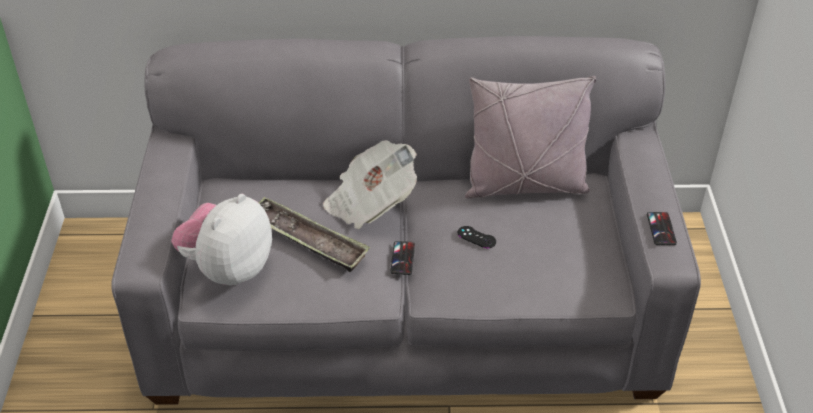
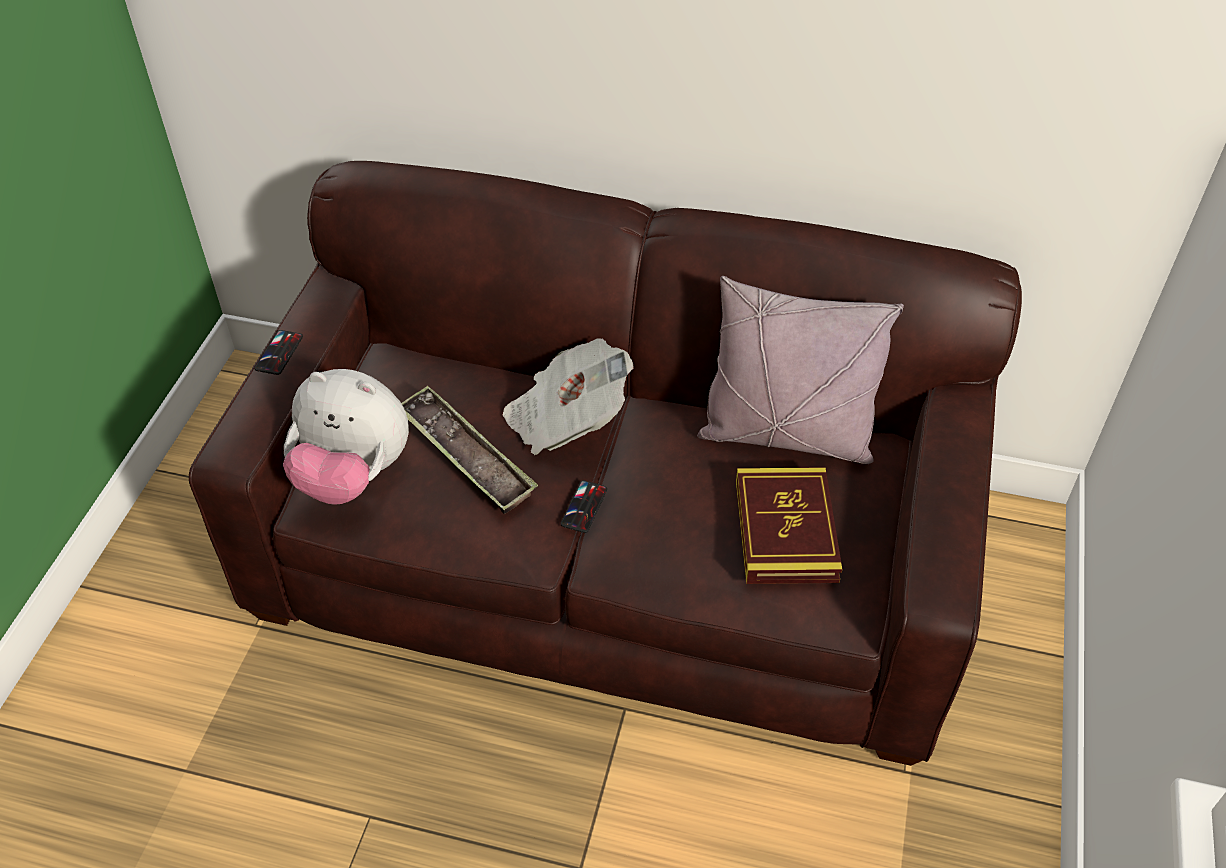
camera: 15 degrees right, 5 degrees up
(228, 269) = (353, 475): plush toy -> plush toy turned 120 degrees counterclockwise
(404, 310) = (611, 561): grey sofa -> brown sofa
(476, 237) = (690, 498): black game controller -> none
(548, 245) = (785, 530): none -> book
(661, 229) = (944, 545): phone -> phone (279, 353)

